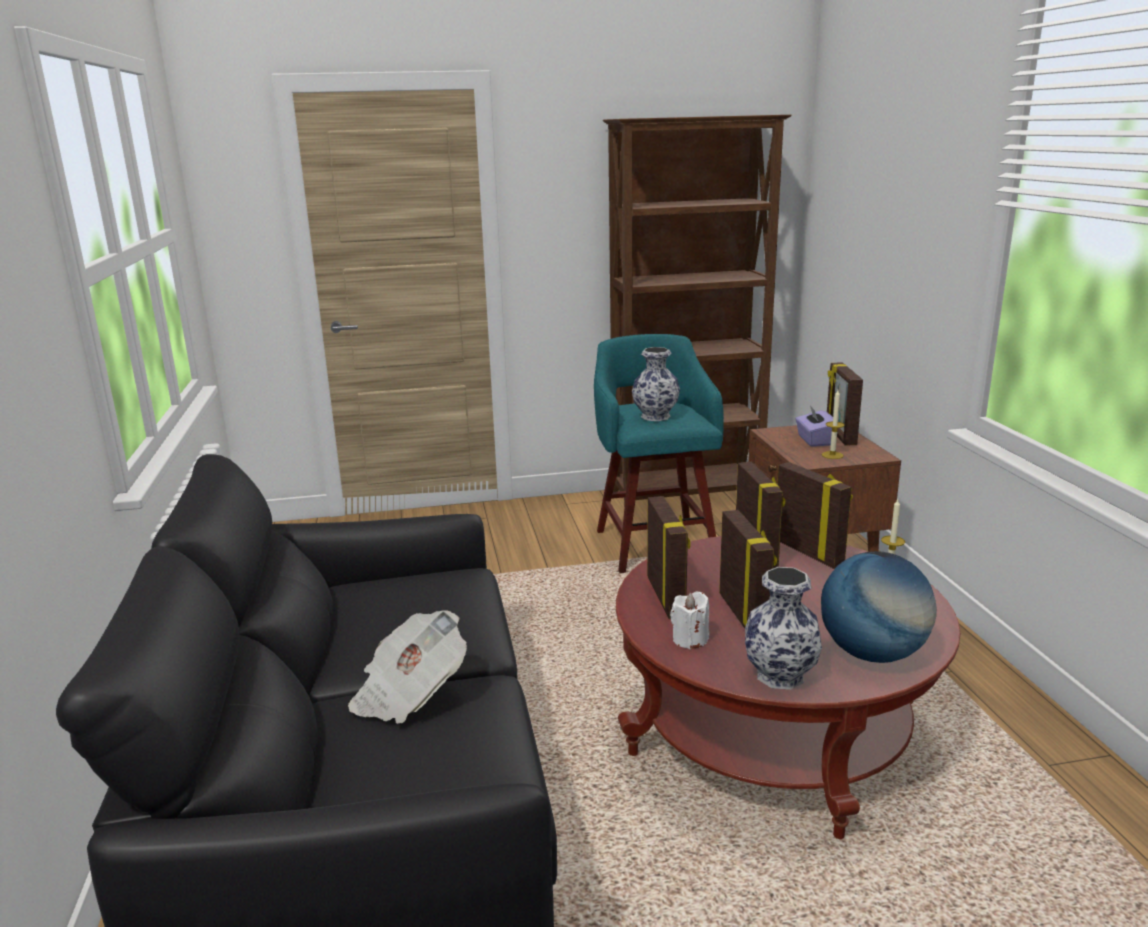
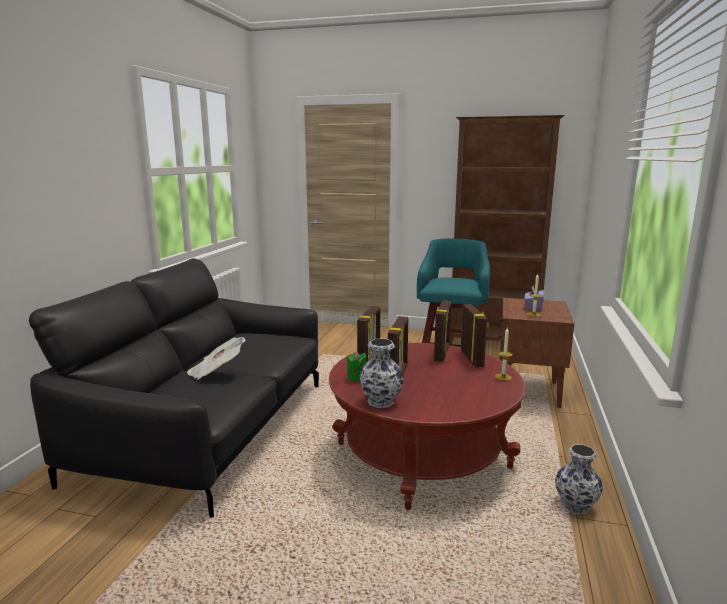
camera: 25 degrees right, 5 degrees down
(656, 417) = (448, 282): vase -> vase (576, 506)
(690, 639) = (357, 378): white candle -> green candle
(839, 435) = (553, 307): picture frame -> none
(872, 653) = (443, 405): globe -> none

